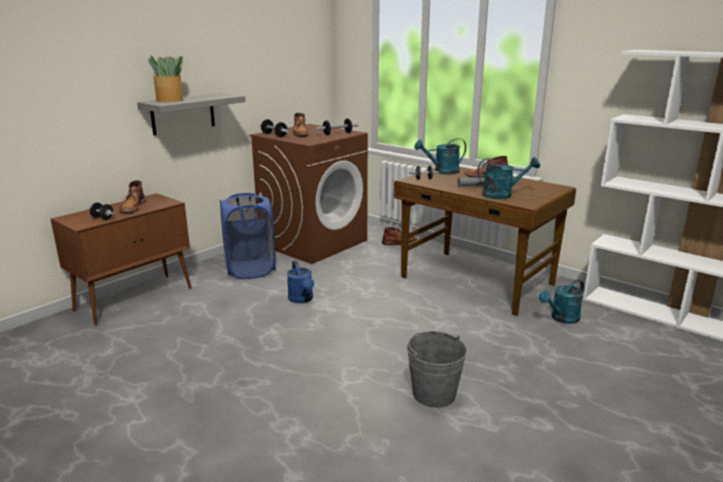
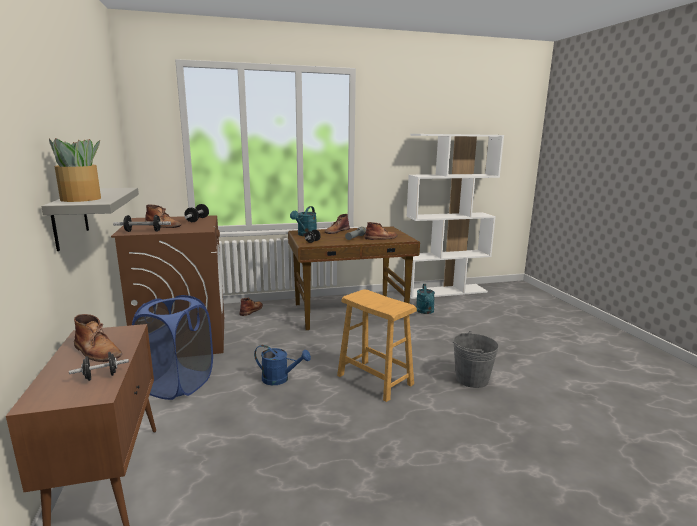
camera: 55 degrees left, 5 degrees down
(355, 340) = (374, 380): none -> brown stool
(502, 195) = (381, 238): turquoise watering can -> brown boot

